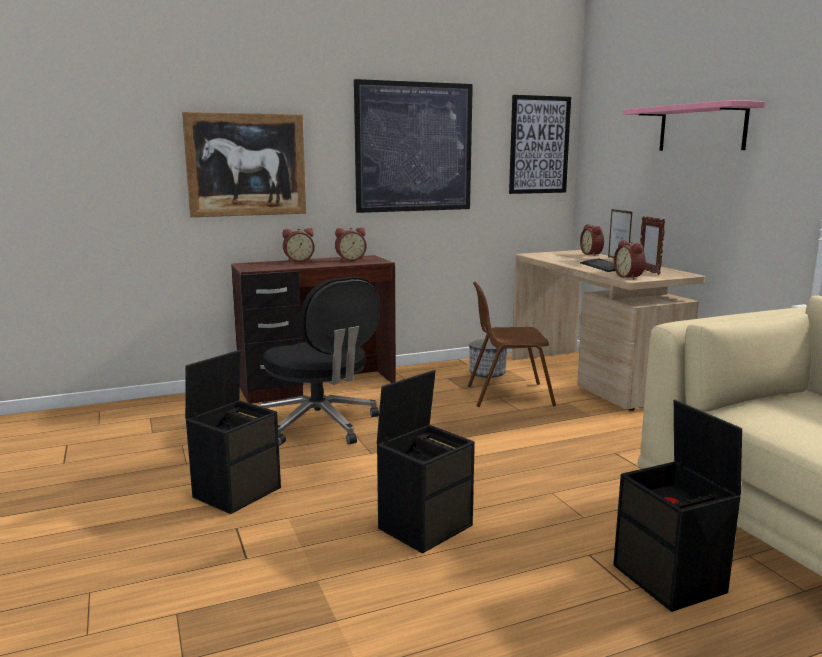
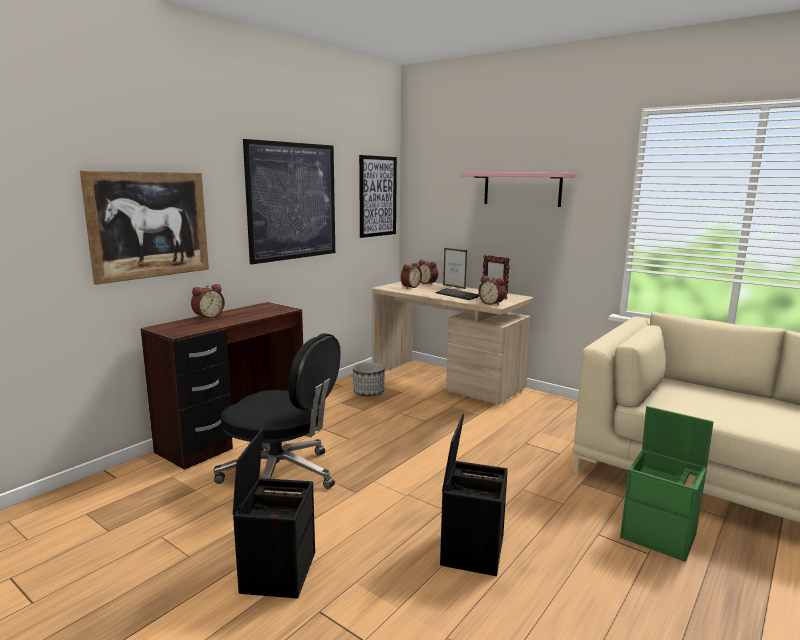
camera: 30 degrees left, 0 degrees up
(350, 259) = (256, 310): alarm clock -> alarm clock (410, 287)
(508, 395) = (404, 409): brown chair -> none
(671, 579) = (660, 536): black storage box -> green storage box

